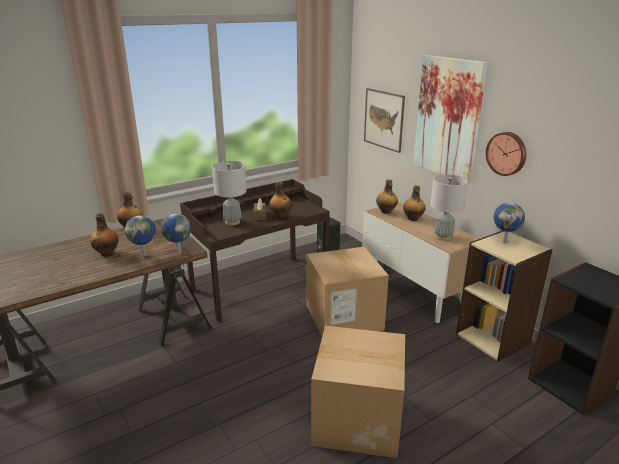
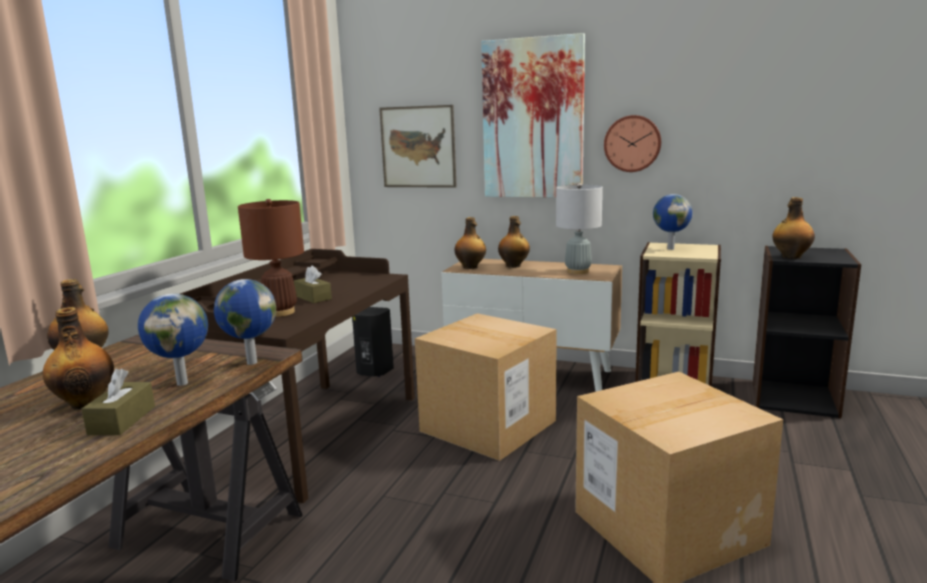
camera: 35 degrees left, 10 degrees down
(106, 267) = (122, 420): none -> brown tissue box
(232, 222) = (280, 312): grey table lamp -> brown table lamp
(281, 216) = (348, 292): bottle -> bottle (790, 257)

